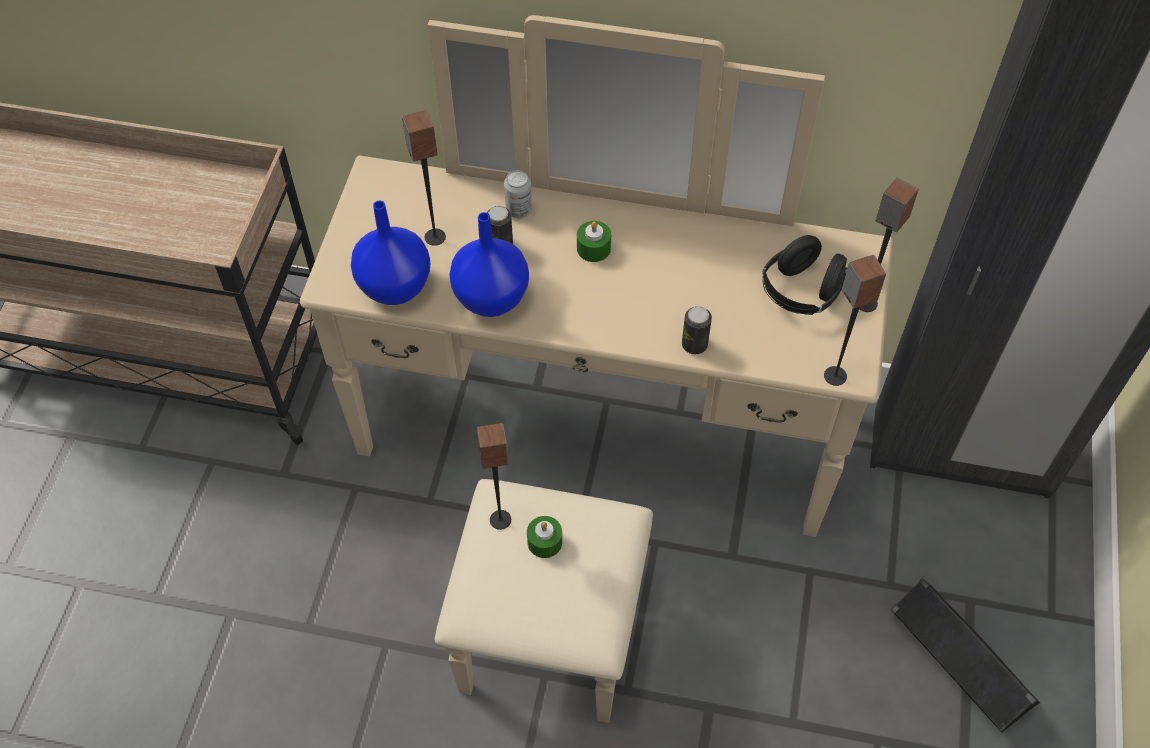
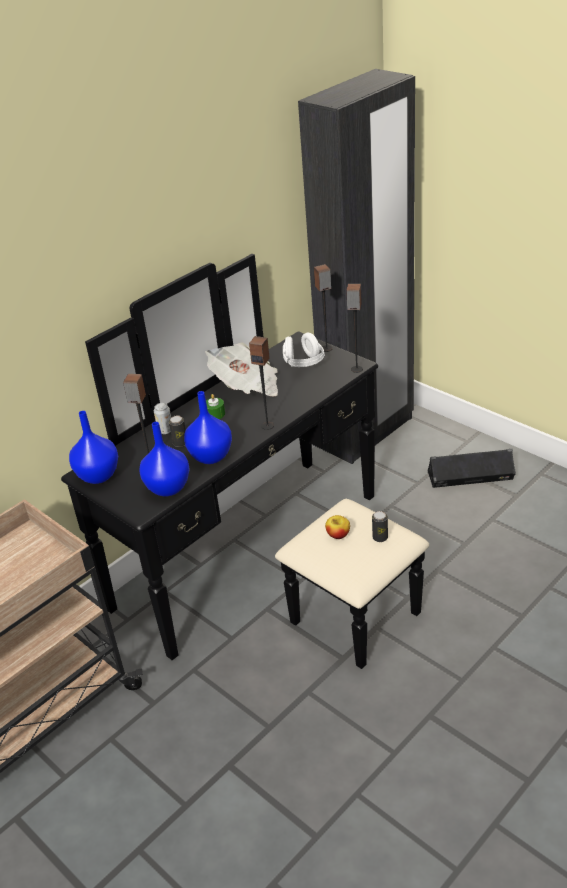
camera: 55 degrees left, 20 degrees down
(377, 193) = (97, 476): none -> blue vase
(501, 519) = (311, 547): speaker -> speaker (267, 425)
(544, 542) = (338, 535): green candle -> apple
(589, 474) = (271, 564): beige dresser -> black dresser
(689, 248) = (246, 385): none -> newspaper
(694, 344) = (302, 402): can -> can (380, 537)
(801, 292) = (303, 363): black headphones -> white headphones

